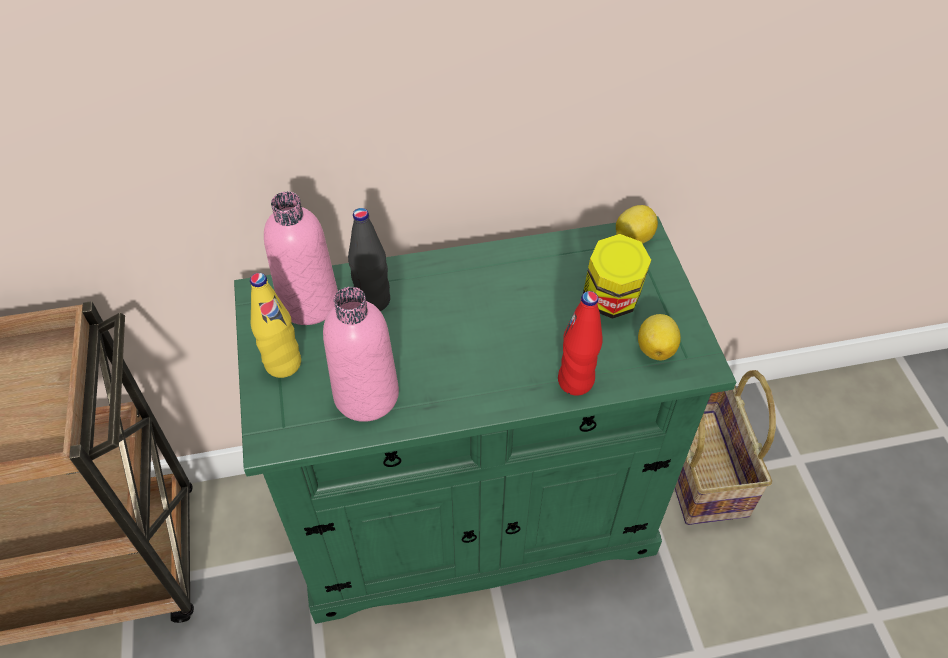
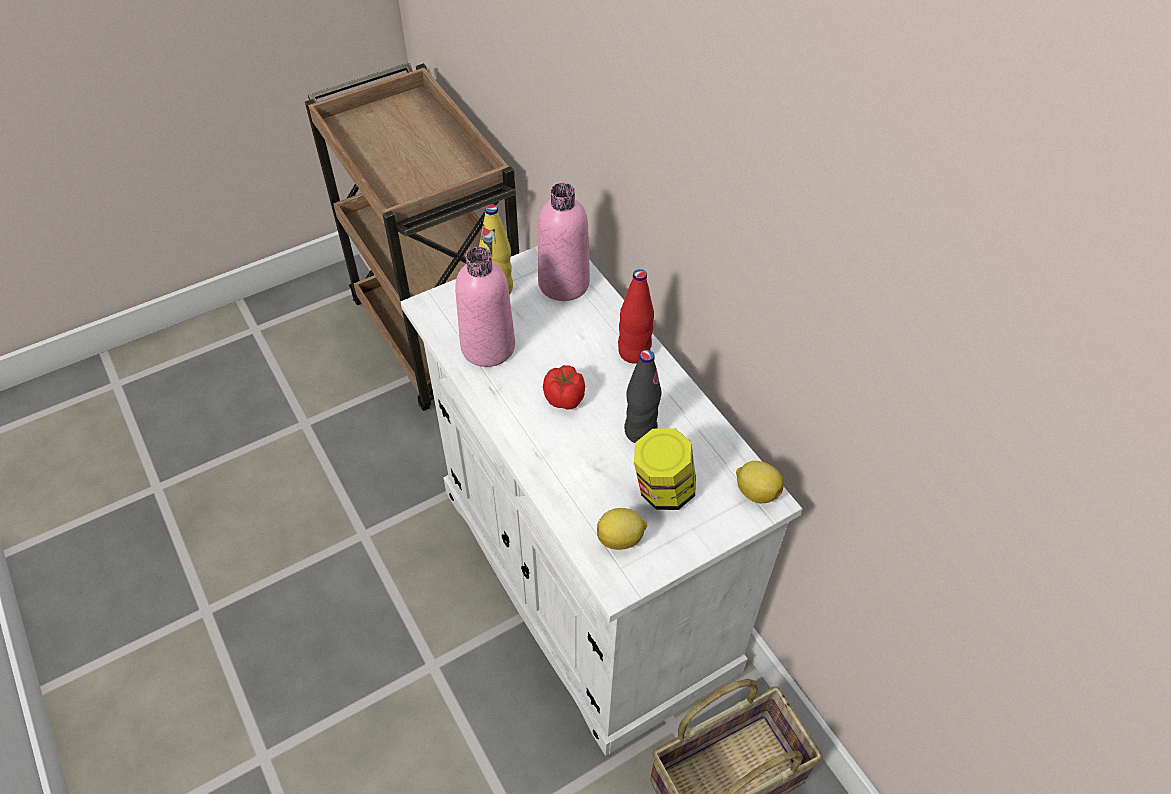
camera: 70 degrees right, 0 degrees up
(373, 301) = (584, 321): black bottle -> black bottle (640, 432)
(471, 345) = (564, 399): none -> tomato
(473, 515) = (584, 577): green cabinet -> white cabinet
(575, 381) = (556, 483): red bottle -> red bottle (634, 353)

